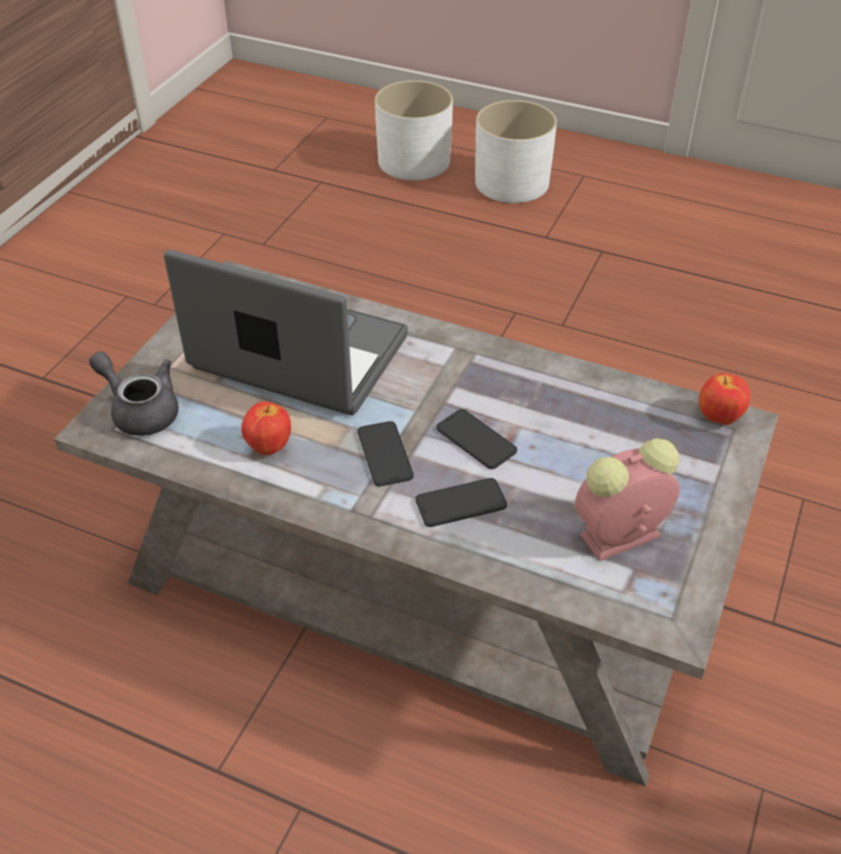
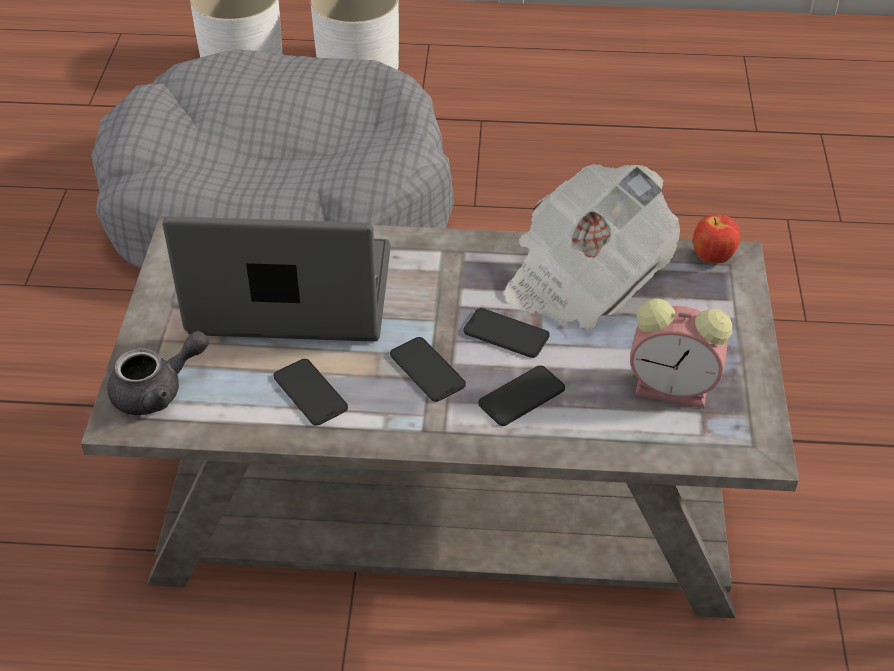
camera: 20 degrees left, 0 degrees up
(140, 410) = (158, 391): grey teapot -> grey teapot turned 135 degrees clockwise
(269, 447) = (310, 392): apple -> phone
(387, 289) = (278, 210): none -> grey dog bed
(577, 407) = (583, 279): none -> newspaper
(617, 537) = (675, 388): alarm clock -> alarm clock turned 120 degrees counterclockwise

